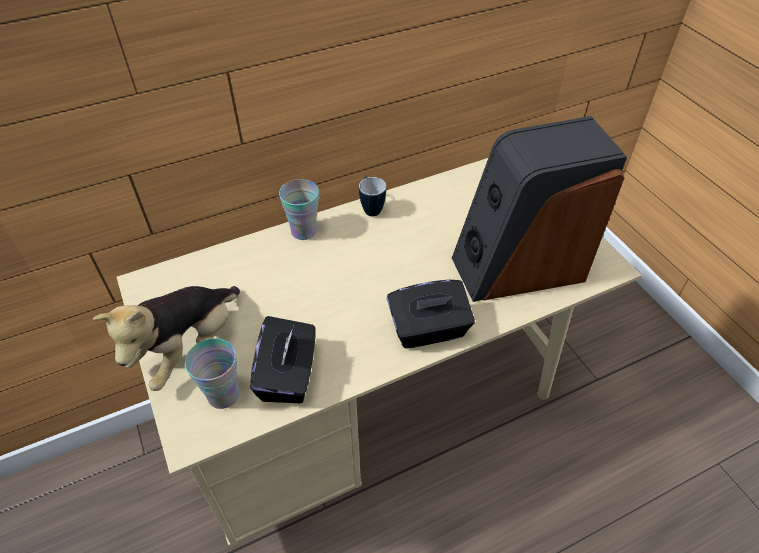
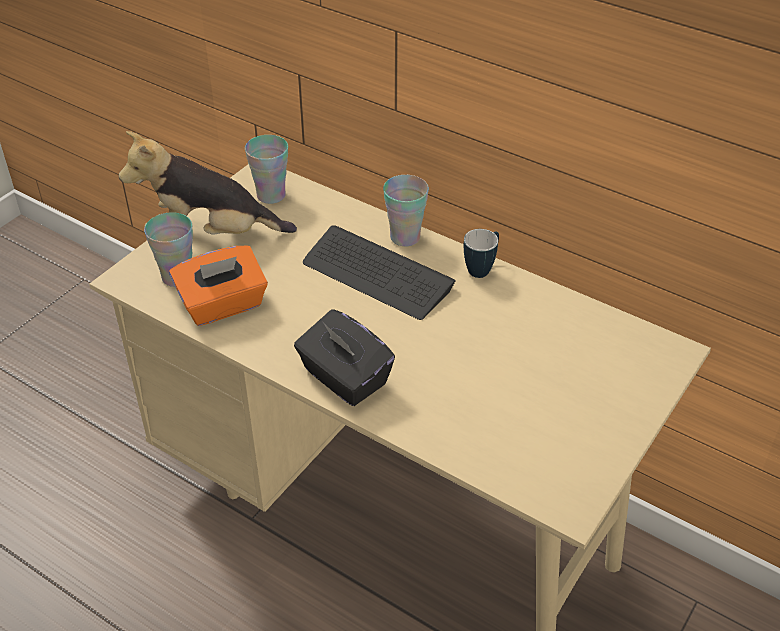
camera: 60 degrees right, 5 degrees down
(177, 287) = (271, 195): none -> cup
(288, 375) = (223, 305): black tissue box -> orange tissue box
(331, 264) = (377, 275): none -> keyboard
(517, 267) = (494, 419): speaker -> none

